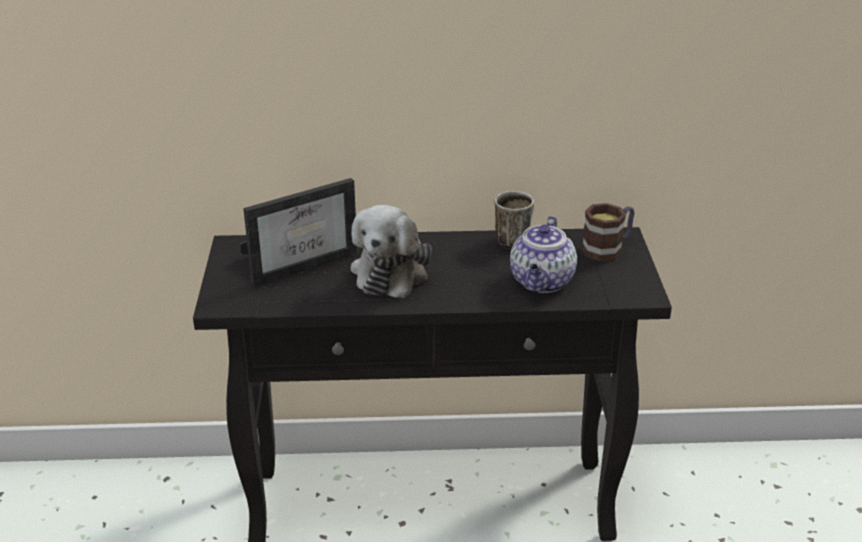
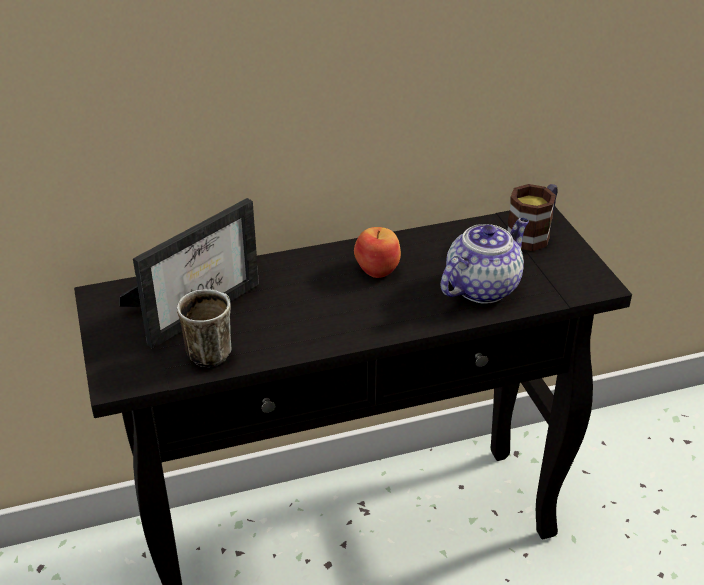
camera: 15 degrees left, 5 degrees up
(392, 271) = (308, 300): plush toy -> none
(460, 256) = (378, 268): none -> apple
(514, 239) = (427, 238): mug -> mug (211, 349)
(542, 282) = (482, 287): teapot -> teapot turned 135 degrees counterclockwise

